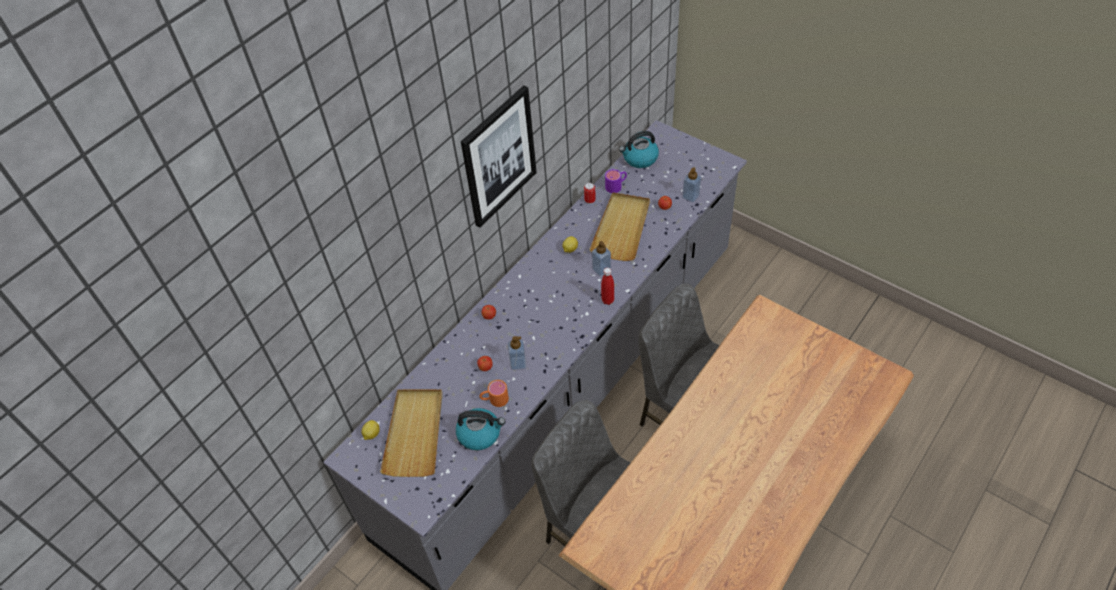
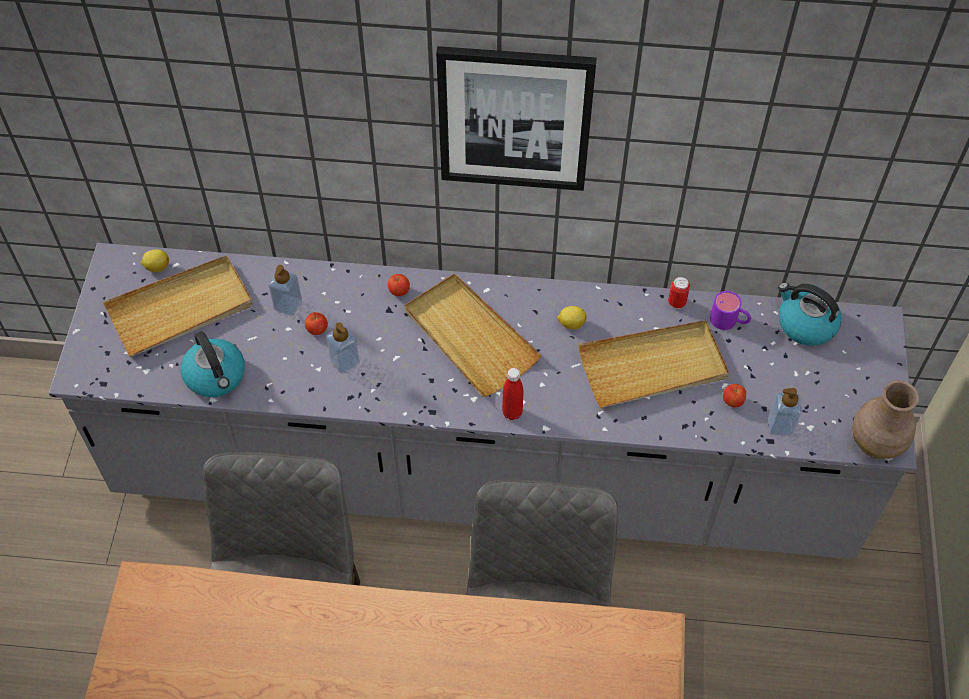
camera: 55 degrees right, 5 degrees up
(494, 399) = (275, 365): orange mug -> none
(545, 297) = (469, 337): none -> beige tray
(601, 269) = (561, 378): soap dispenser -> soap dispenser (288, 305)
(723, 167) = (875, 442): none -> brown vase

